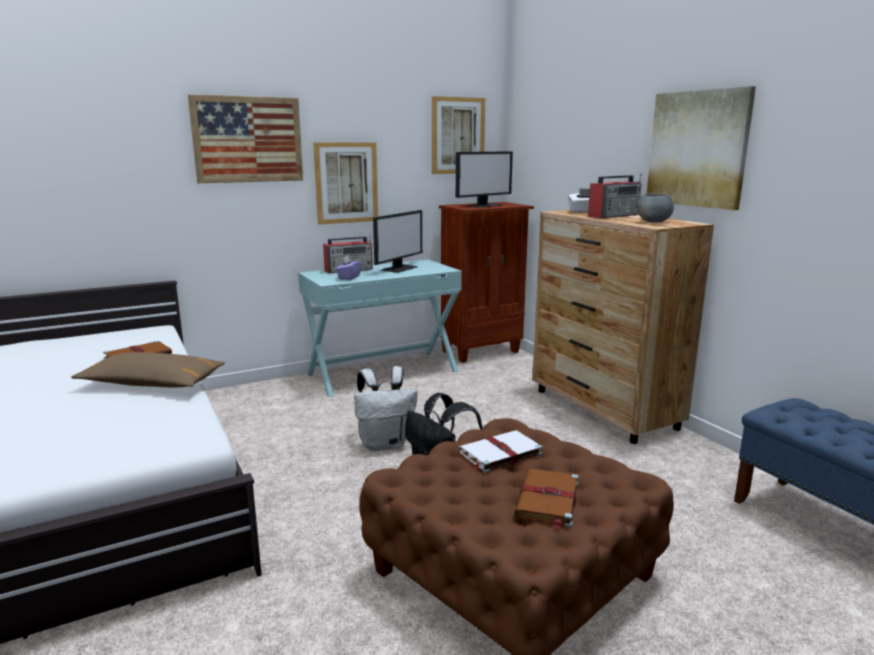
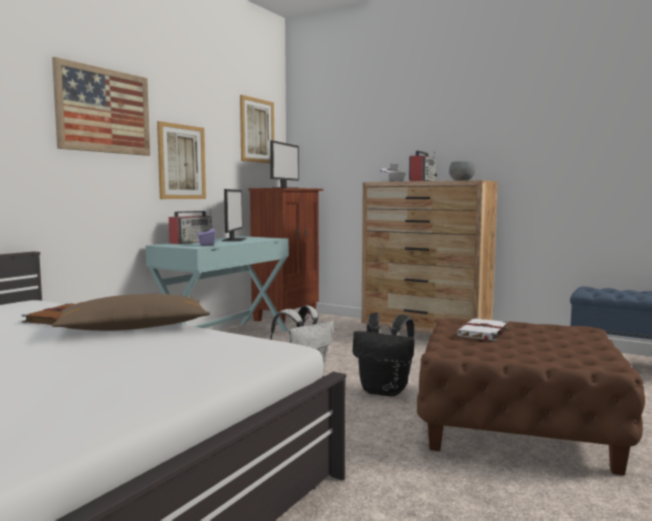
camera: 30 degrees left, 10 degrees down
(547, 500) = (559, 344): brown book -> none
(697, 149) = (476, 132): picture -> none

